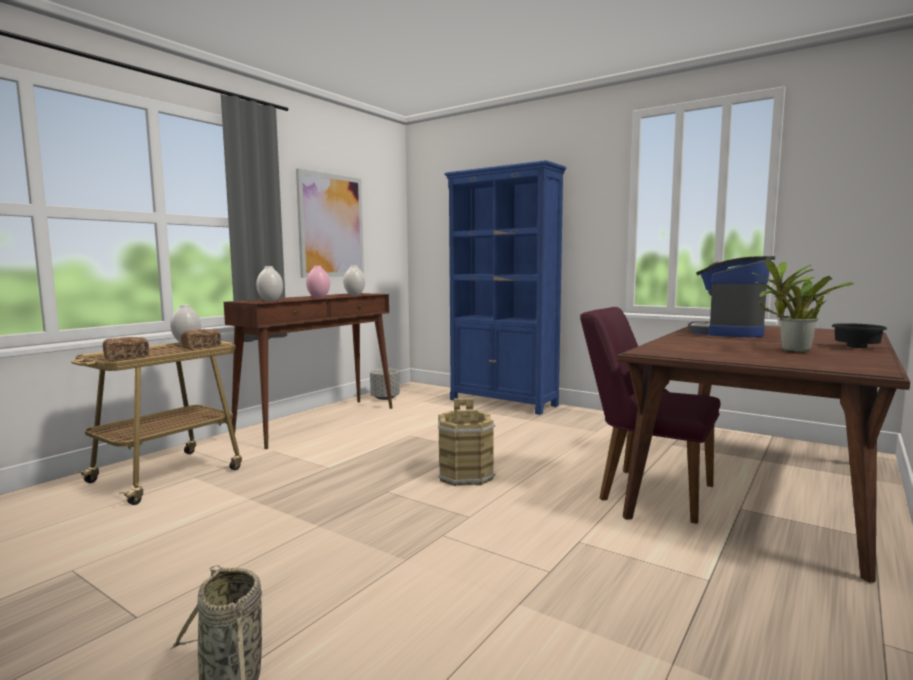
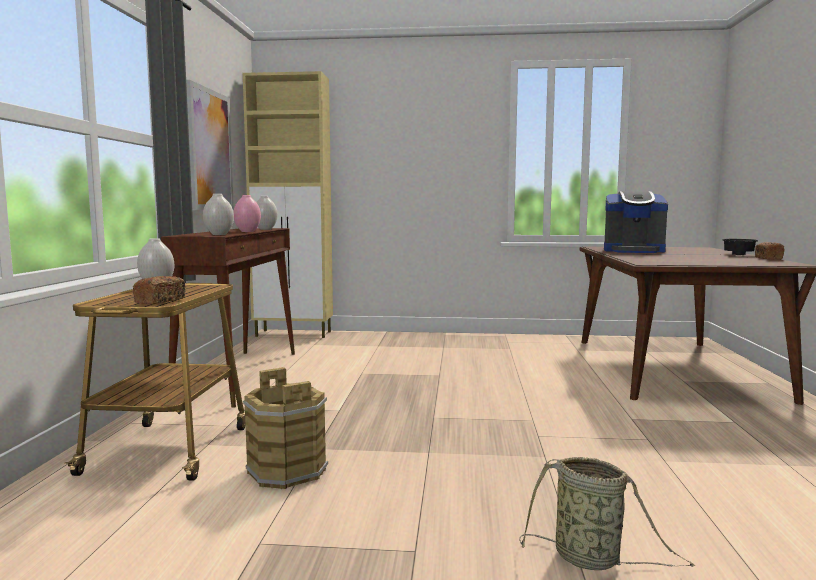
camera: 30 degrees left, 0 degrees up
(201, 346) = (193, 288): bread -> bread (768, 258)
(385, 398) = (267, 346): grey planter -> none
(426, 389) = (294, 334): none -> beige cabinet
(466, 475) = (473, 394): brown bucket -> brown bucket (287, 471)
(503, 402) = (393, 337): blue bookcase -> none
(645, 490) = (613, 381): purple chair -> none
(728, 332) = (633, 251): coffee machine -> coffee machine turned 75 degrees counterclockwise
(791, 351) = (718, 258): potted plant -> none

